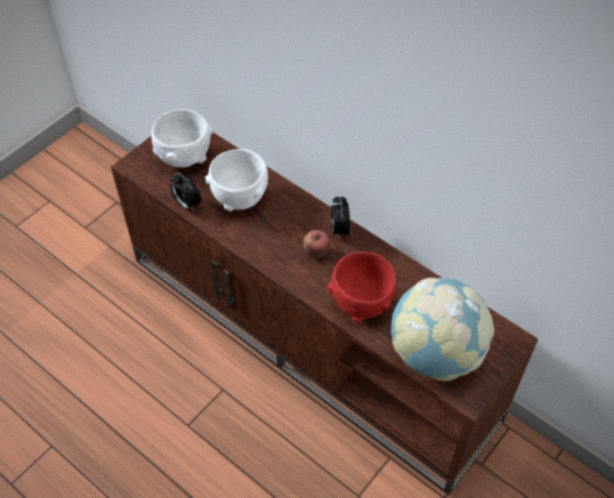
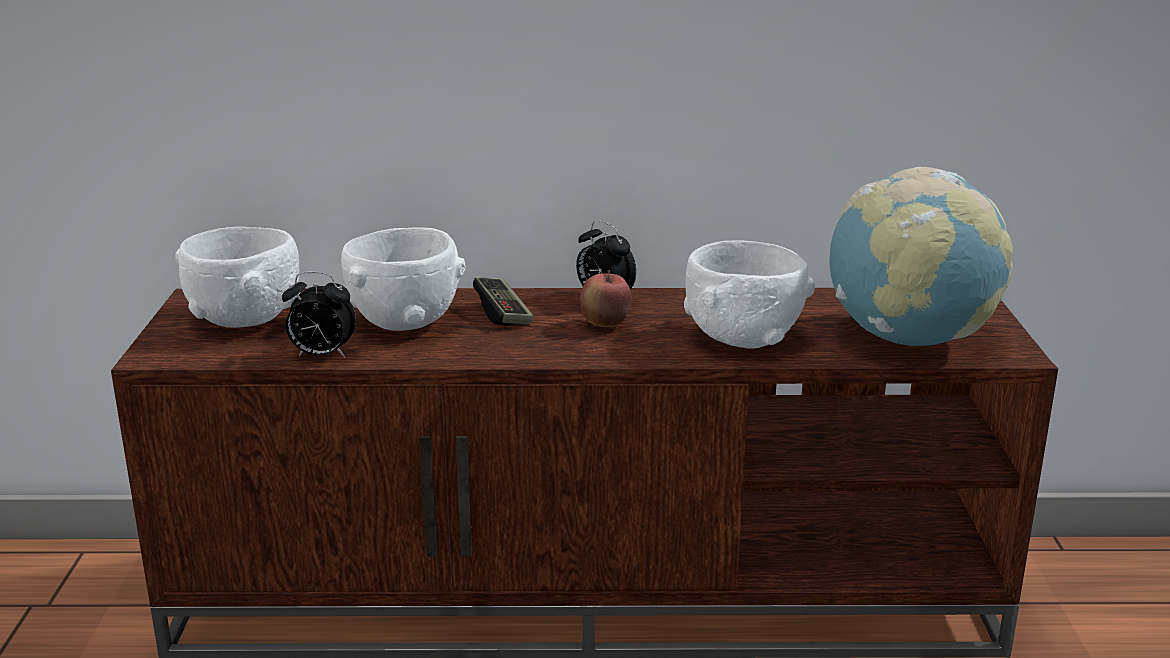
camera: 40 degrees left, 30 degrees down
(284, 215) = (503, 314): none -> game controller
(361, 302) = (743, 339): red bowl -> white bowl

